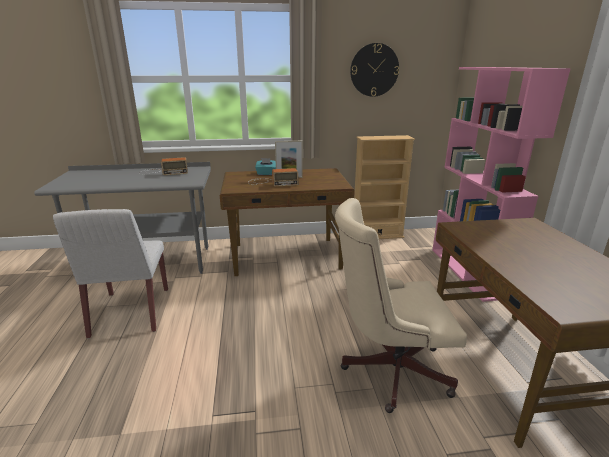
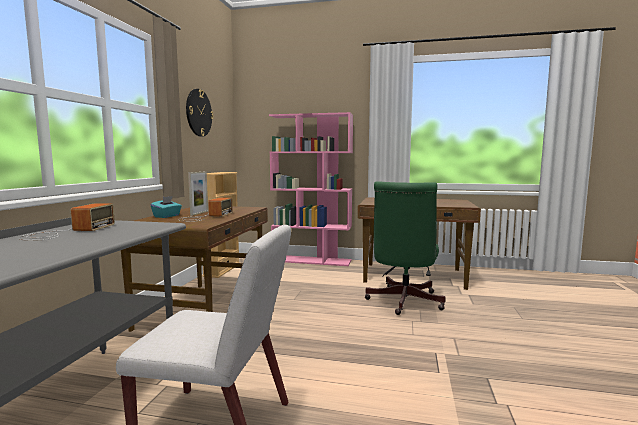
camera: 70 degrees left, 15 degrees down
(388, 369) = (403, 302): beige office chair -> green office chair

